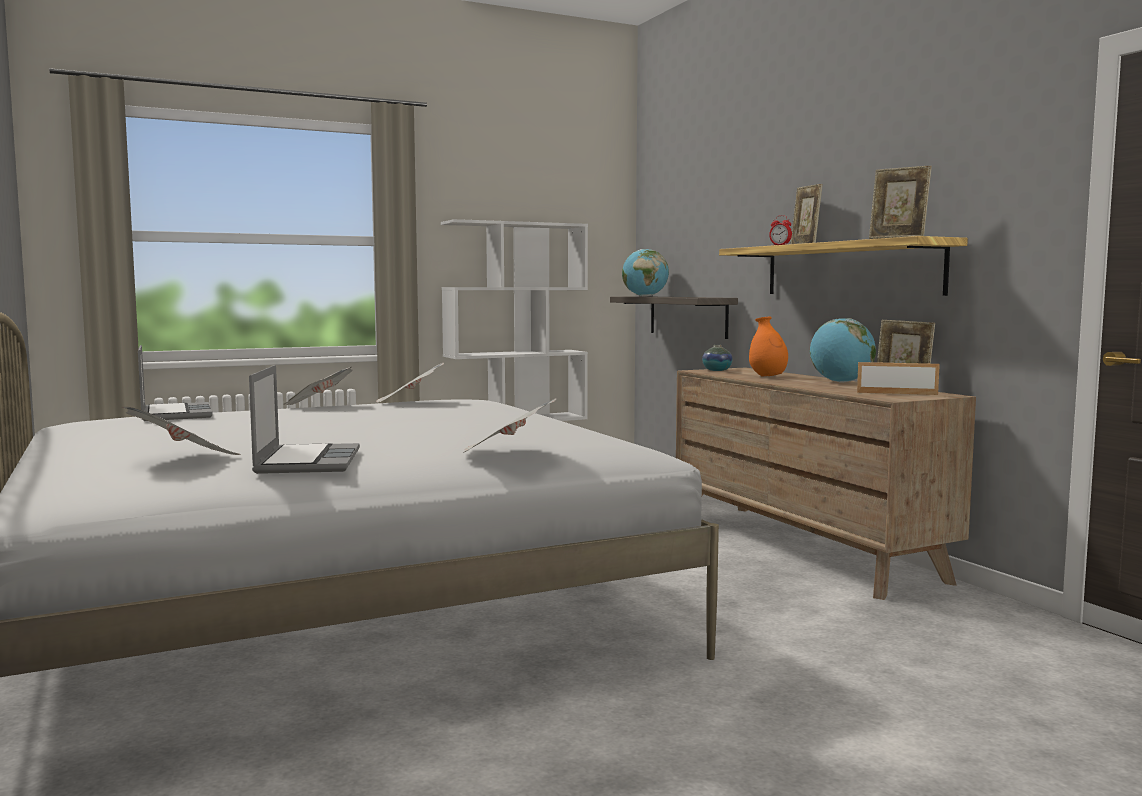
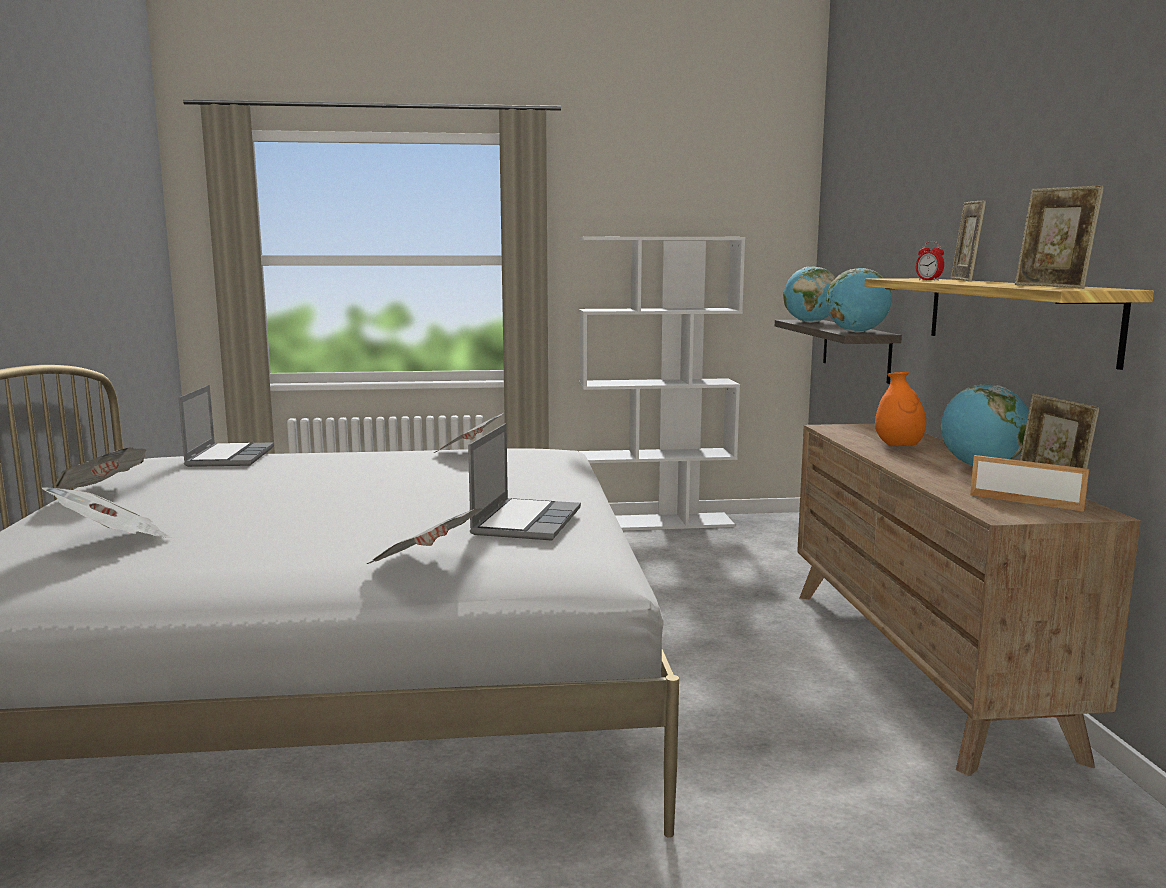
camera: 20 degrees right, 5 degrees up
(307, 461) = (212, 557): laptop -> laptop (525, 521)
(318, 406) = (375, 453): newspaper -> newspaper (103, 492)
(701, 297) = (856, 332): none -> globe
(717, 370) = (852, 428): vase -> none

